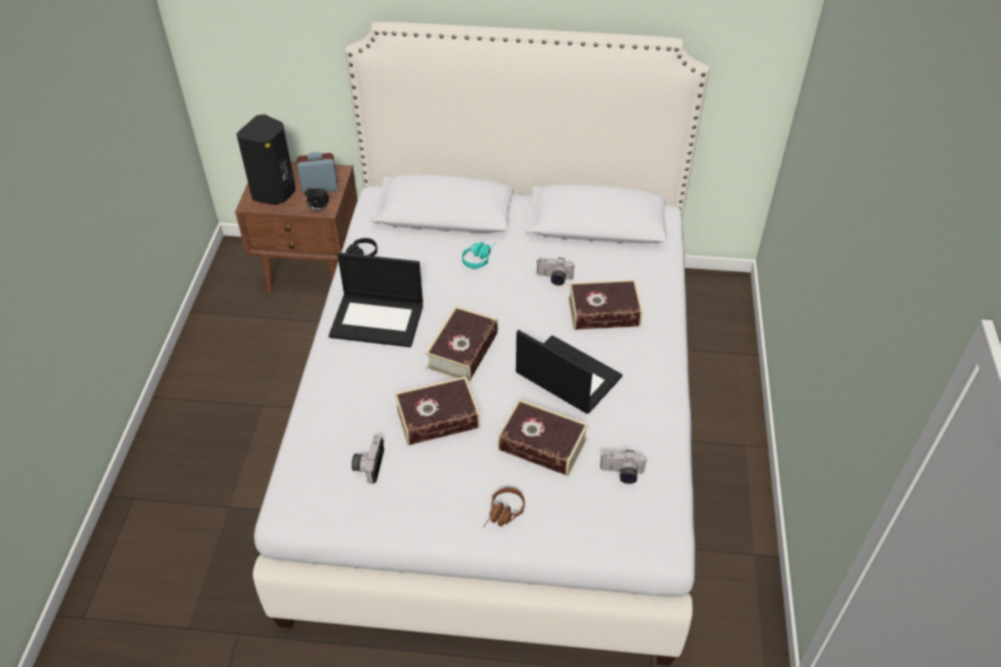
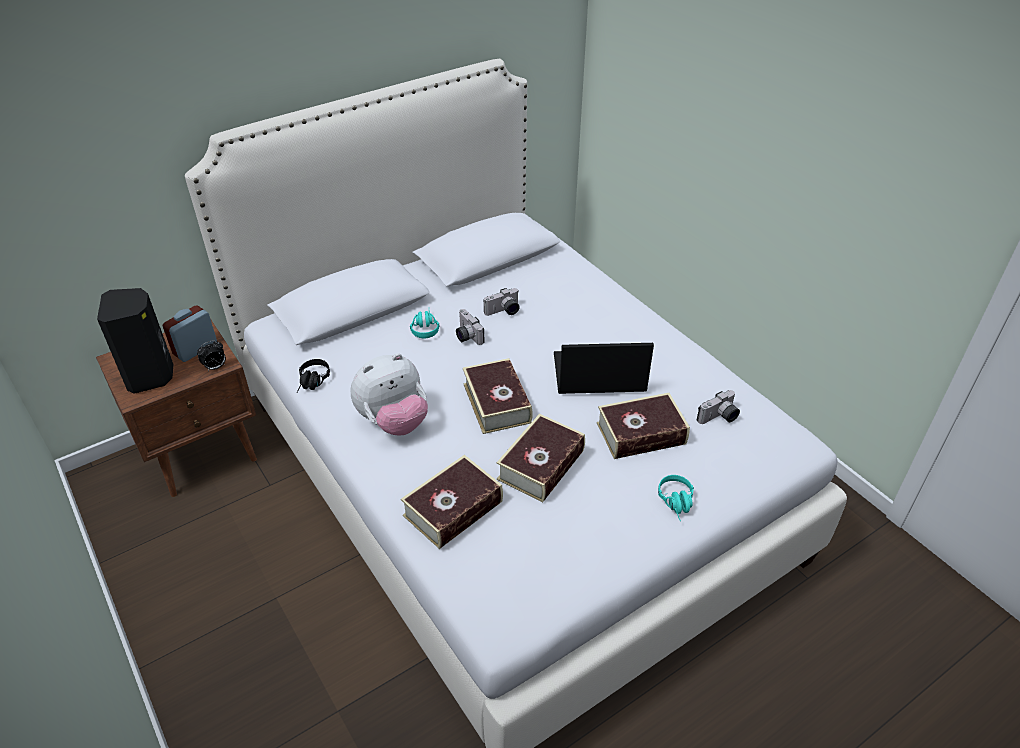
camera: 40 degrees left, 5 degrees down
(368, 464) = (528, 539): camera -> camera (466, 336)
(378, 320) = (394, 421): laptop -> plush toy
(503, 515) = (677, 504): brown headphones -> turquoise headphones
(604, 312) = (569, 315): book -> book (453, 509)

